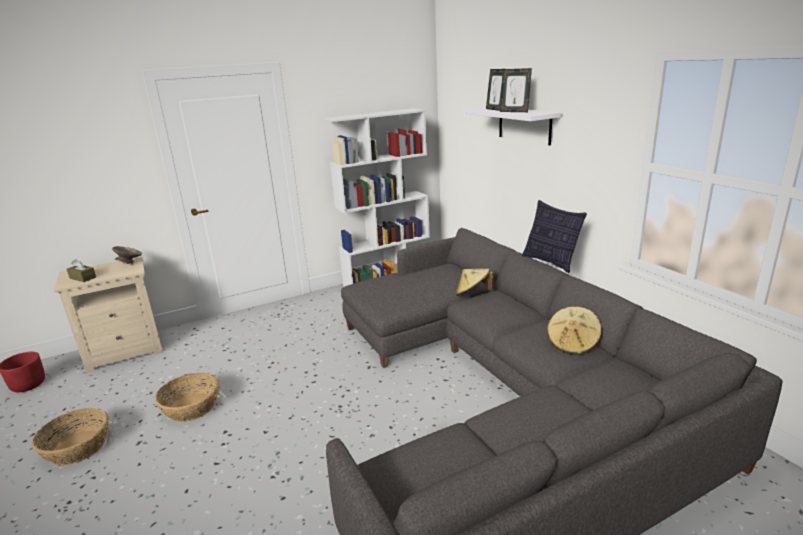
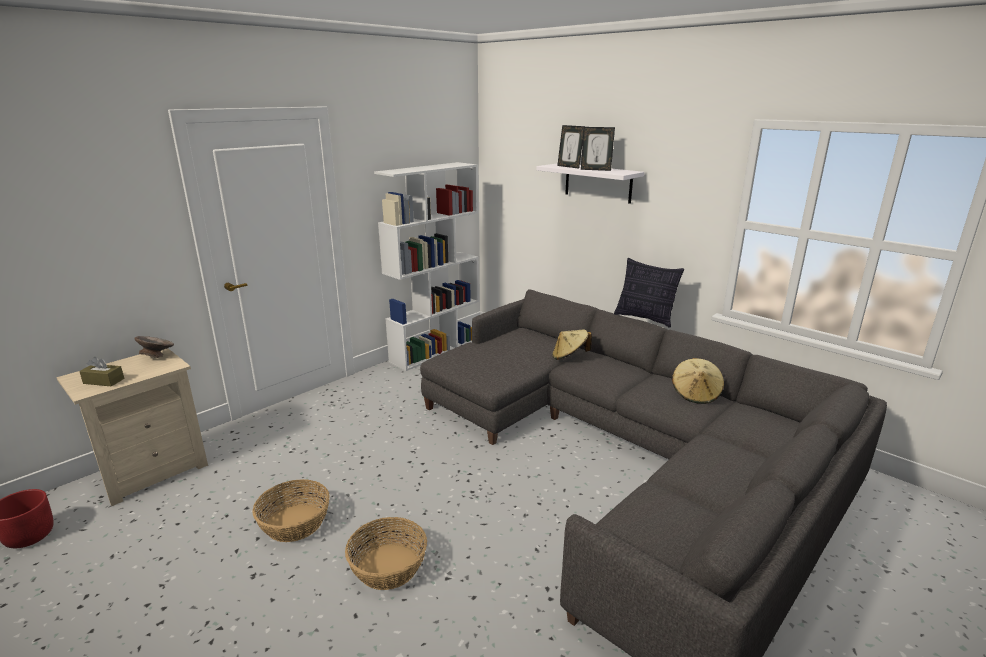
camera: 20 degrees left, 0 degrees up
(78, 447) = (171, 598): basket -> basket (389, 566)

